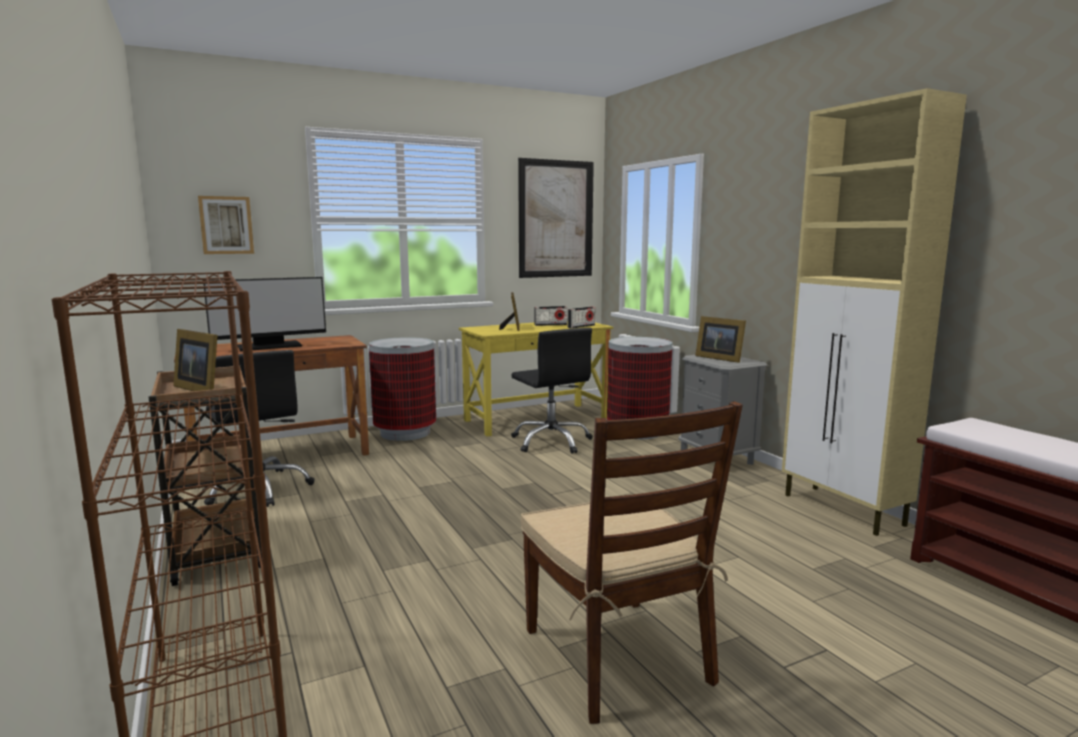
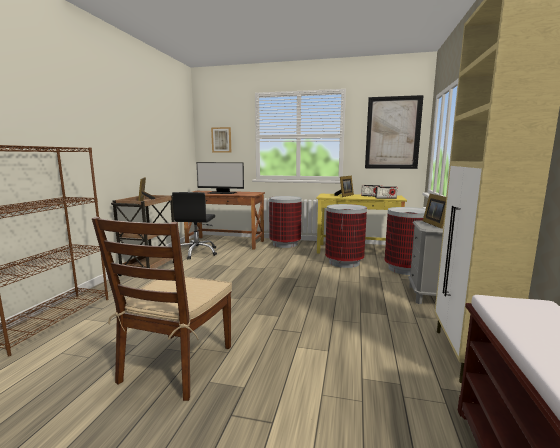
camera: 40 degrees right, 0 degrees up
(551, 441) = (344, 262): black office chair -> trash can

